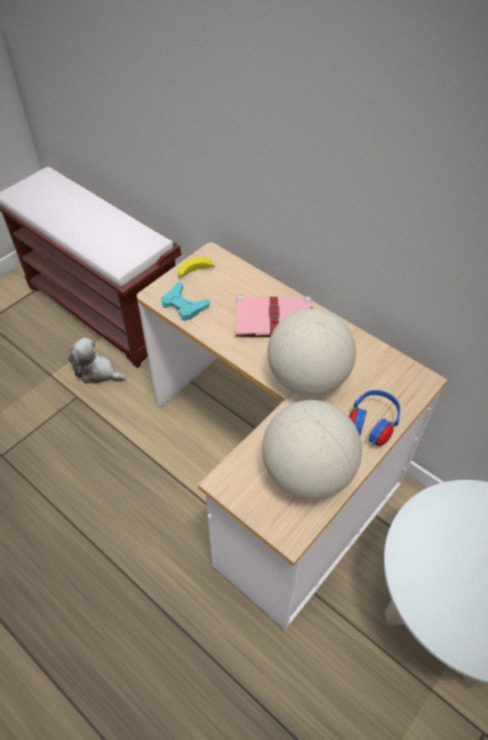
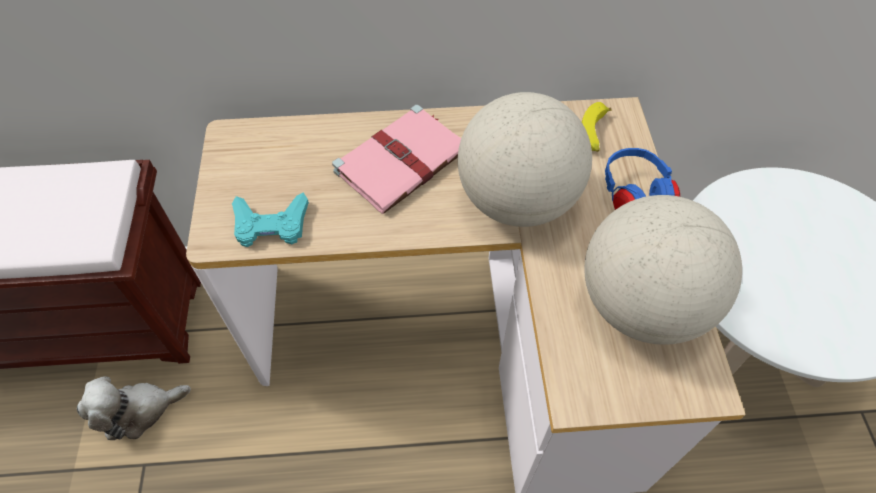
camera: 45 degrees left, 5 degrees up
(194, 272) = (234, 174): banana -> banana (594, 133)

